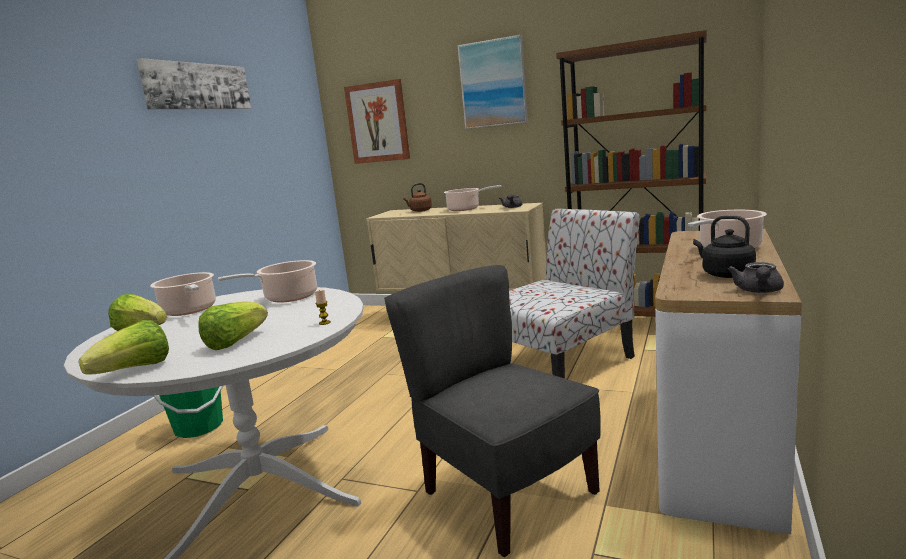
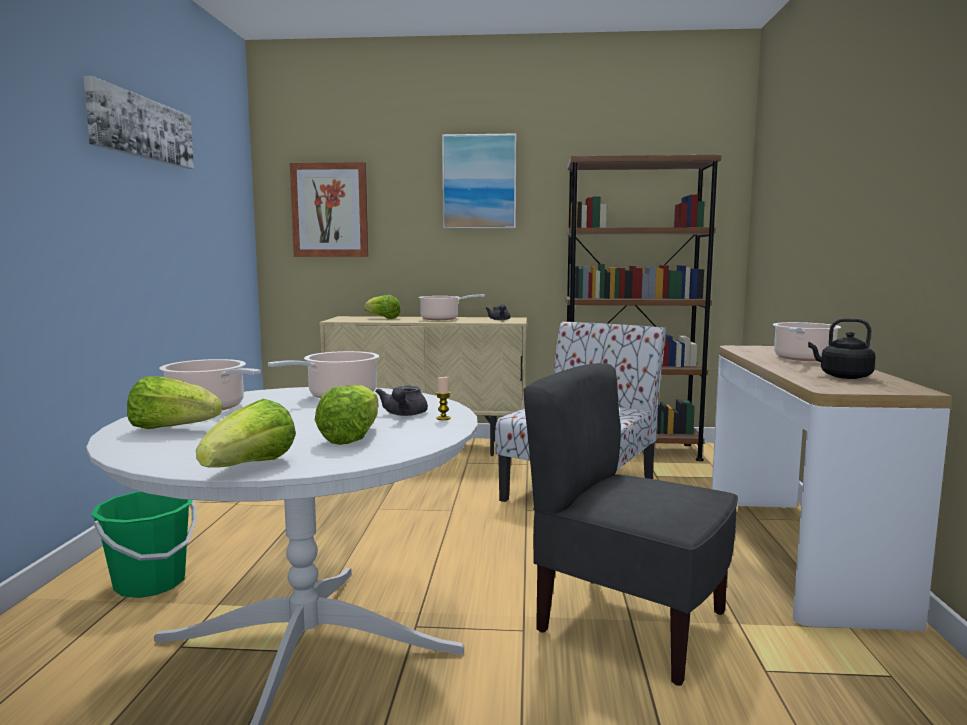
camera: 20 degrees left, 5 degrees down
(420, 211) = (382, 318): brown kettle -> lettuce
(758, 291) = (899, 388): grey teapot -> grey teapot (403, 414)

